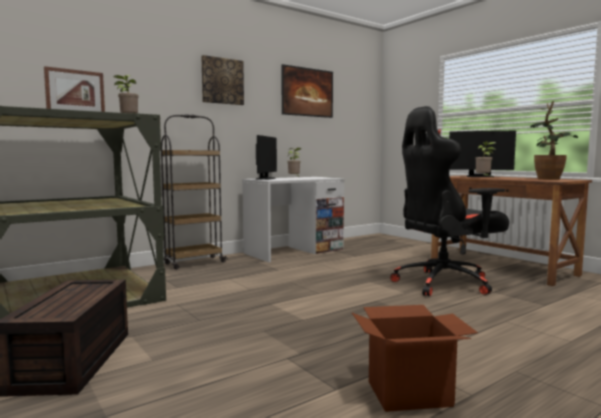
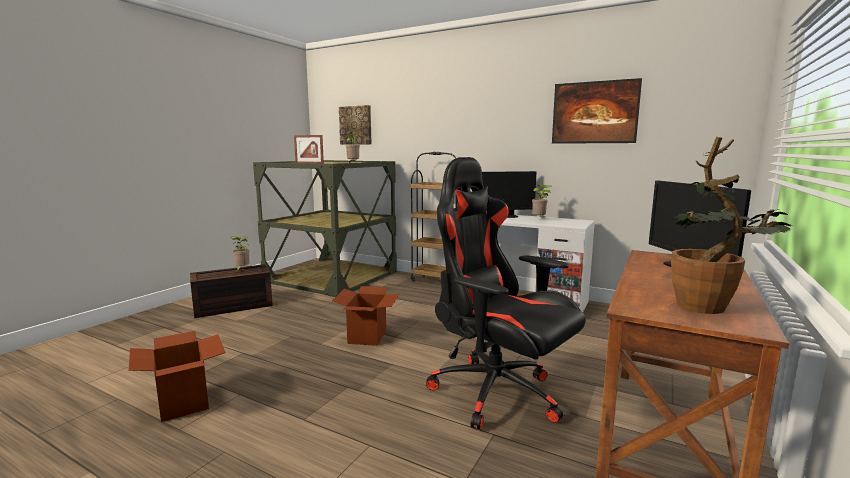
camera: 65 degrees right, 5 degrees up
(222, 81) = (482, 115): picture -> picture (355, 125)
(307, 301) = (367, 336): none -> cardboard box
(483, 178) = (632, 271): potted plant -> potted plant (242, 269)

